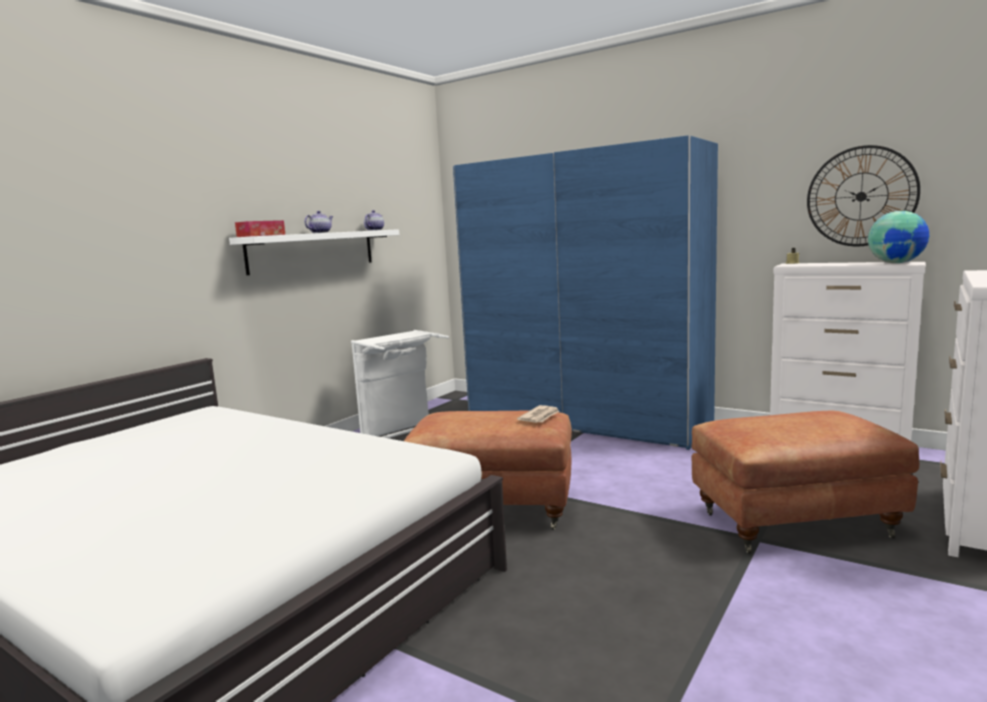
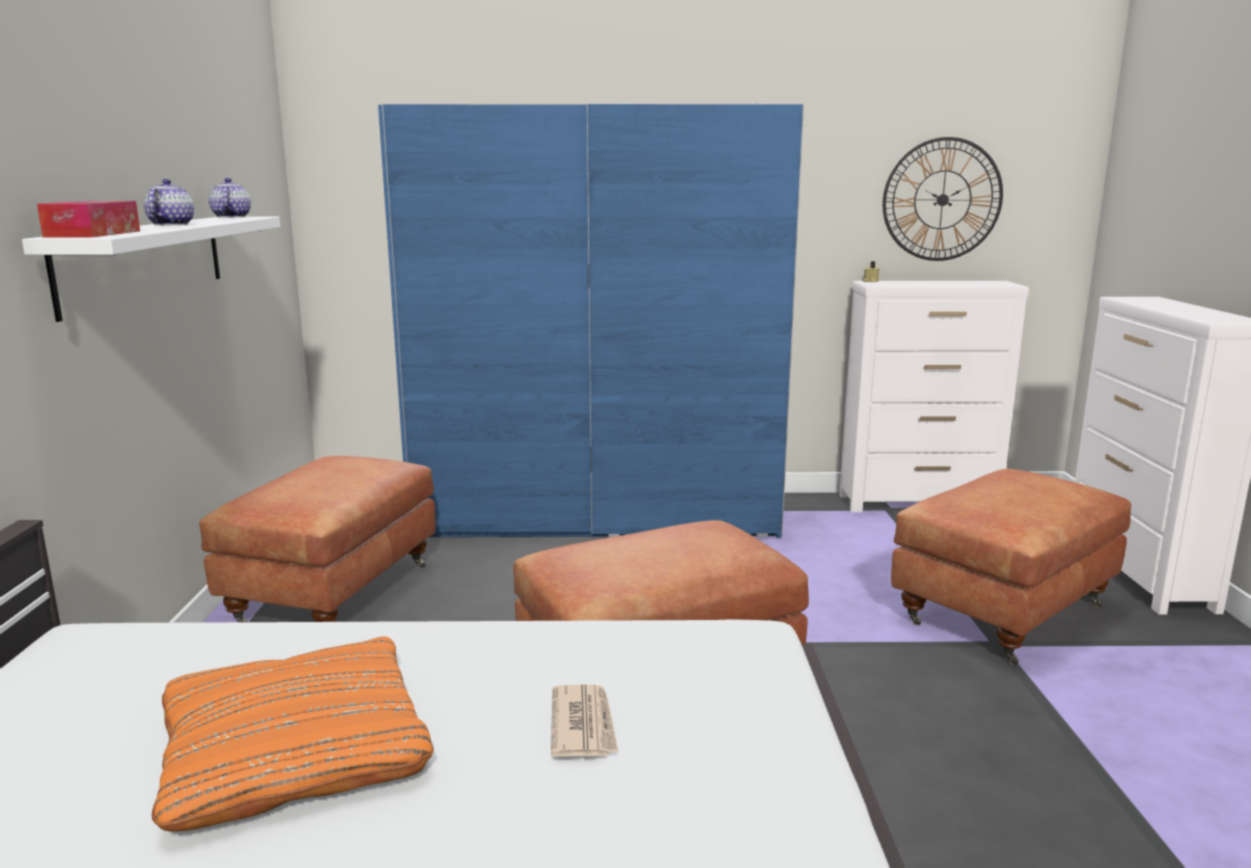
camera: 35 degrees left, 5 degrees up
(202, 454) = (294, 745): none -> orange pillow
(403, 434) = (334, 593): white laundry basket -> brown ottoman
(540, 417) = (727, 534): newspaper -> newspaper (583, 725)
(896, 263) = (989, 283): globe -> none

